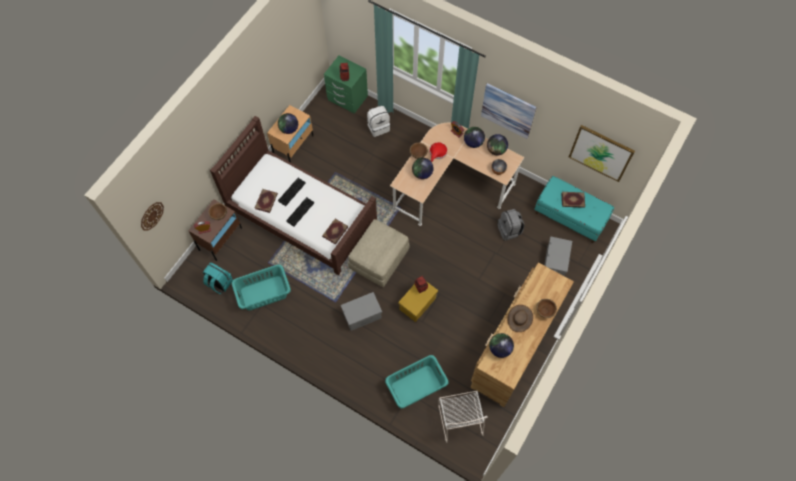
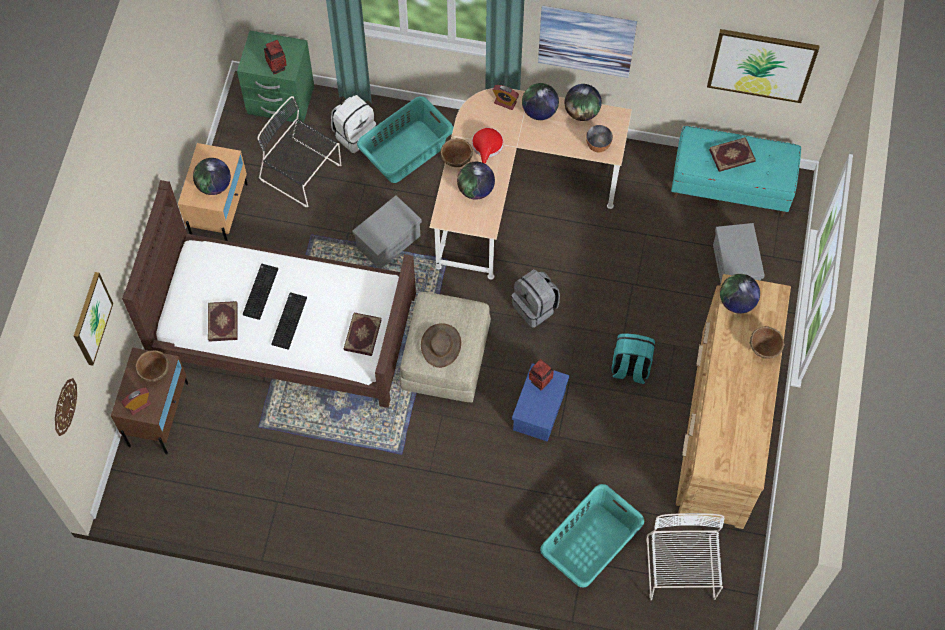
camera: 20 degrees left, 0 degrees up
(184, 174) = (91, 318): none -> picture
(219, 283) = (188, 490): turquoise backpack -> turquoise backpack (630, 368)
(263, 293) = (272, 480): turquoise laundry basket -> turquoise laundry basket (405, 151)
(343, 139) = (302, 174): none -> black chair
(362, 315) = (455, 460): grey storage box -> grey storage box (388, 241)
(417, 304) = (539, 411): yellow storage box -> blue storage box
(460, 418) = (680, 571): white chair -> white chair turned 150 degrees counterclockwise
(500, 349) = (717, 432): globe -> globe (737, 302)
(509, 230) = (641, 239): grey backpack -> grey backpack (535, 307)
(520, 318) = (730, 373): brown hat -> brown hat (441, 345)

